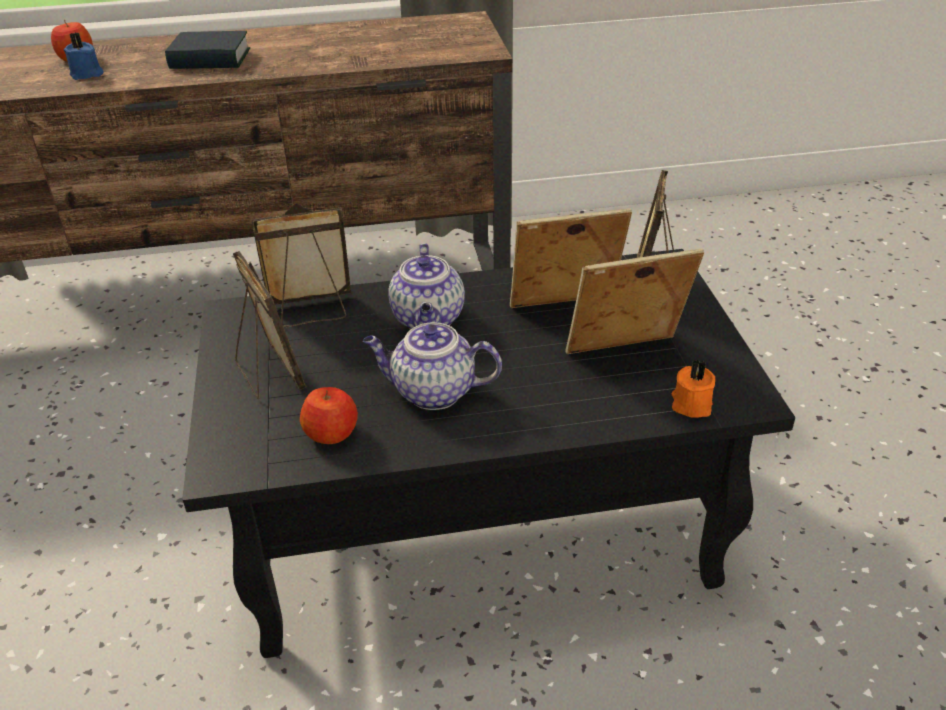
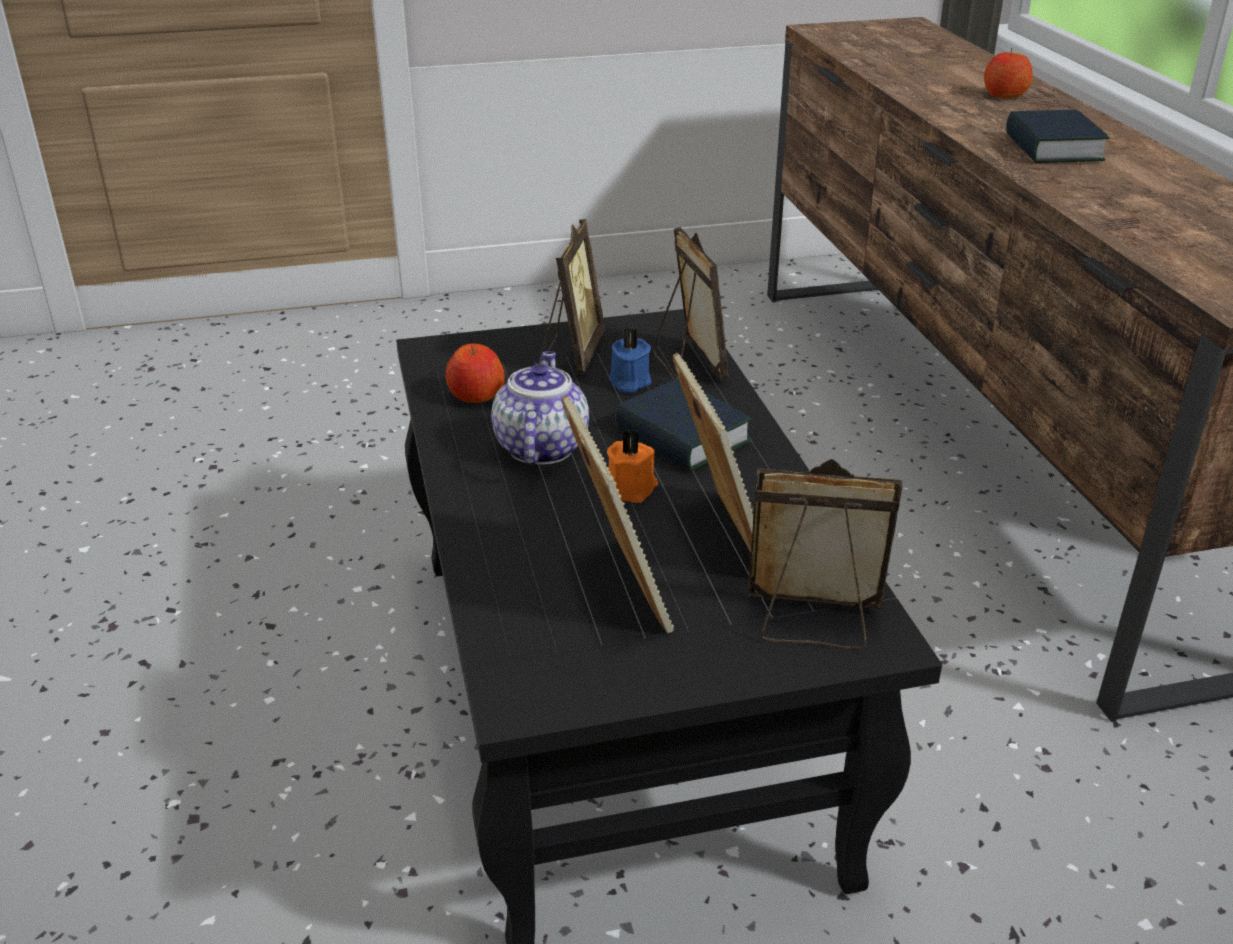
camera: 85 degrees right, 5 degrees down
(87, 74) = (963, 105): blue candle -> blue candle (628, 382)
(268, 374) = (571, 354): picture frame -> picture frame turned 45 degrees counterclockwise
(429, 320) = (682, 437): teapot -> book
(690, 404) = (512, 641): orange candle -> orange candle (633, 489)

